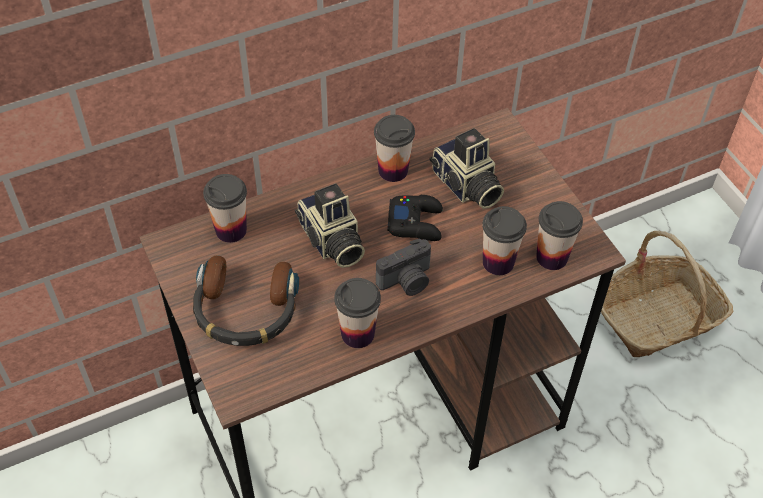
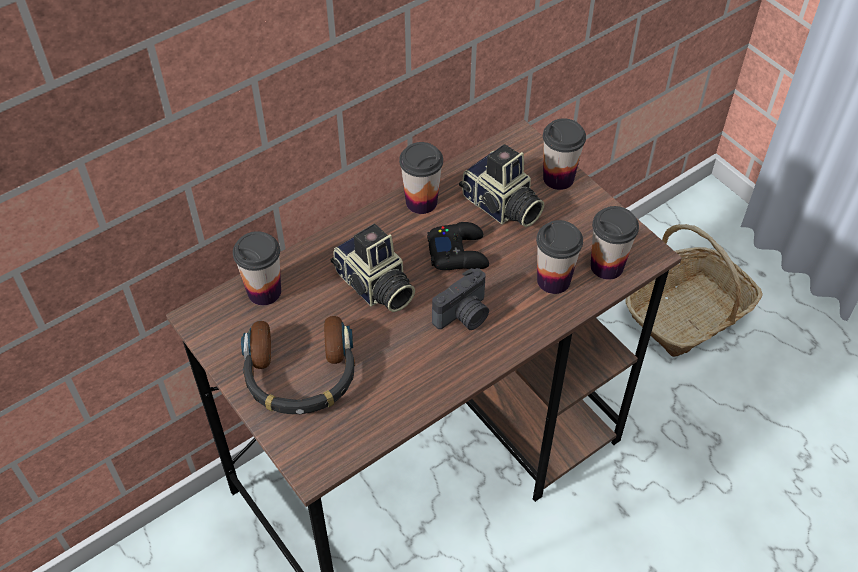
camera: 10 degrees left, 0 degrees up
(357, 334) = (426, 379): cup -> cup (558, 178)

